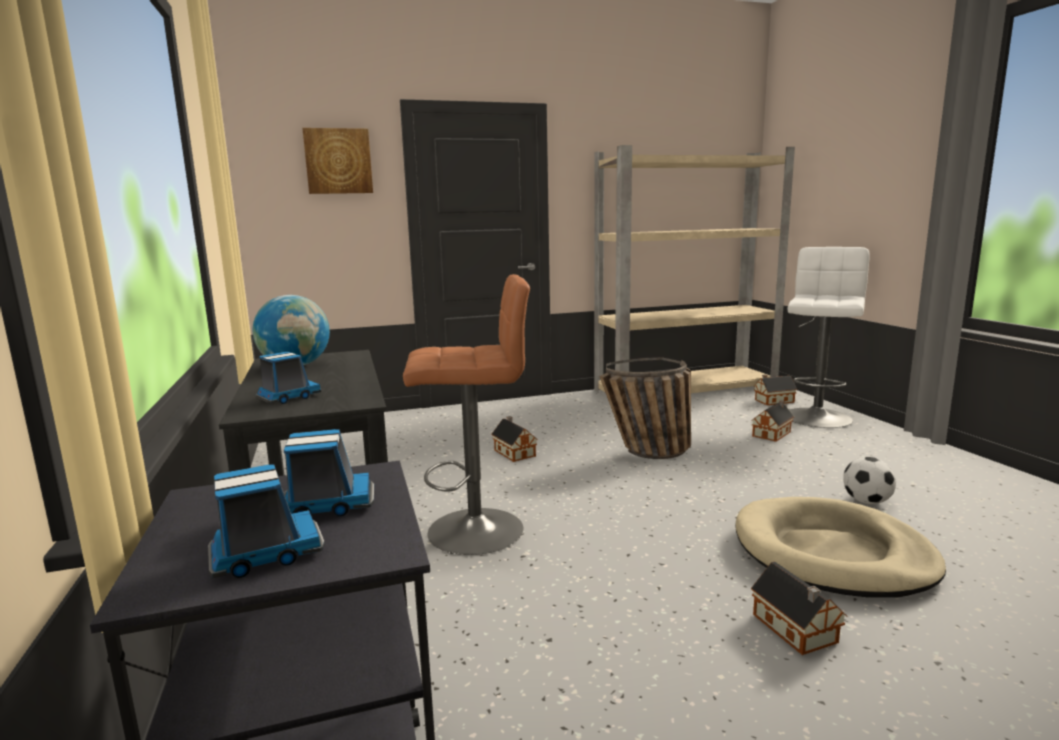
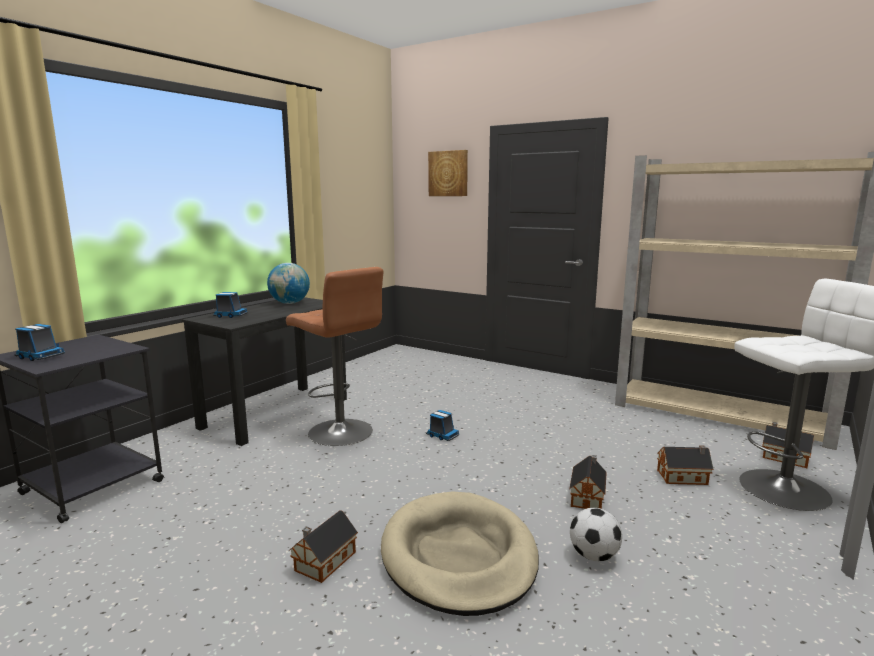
camera: 50 degrees right, 0 degrees up
(326, 505) = (88, 351): toy truck -> toy truck (442, 435)
(514, 452) = (461, 405): toy house -> toy house (587, 496)
(648, 453) = (536, 442): basket -> none

